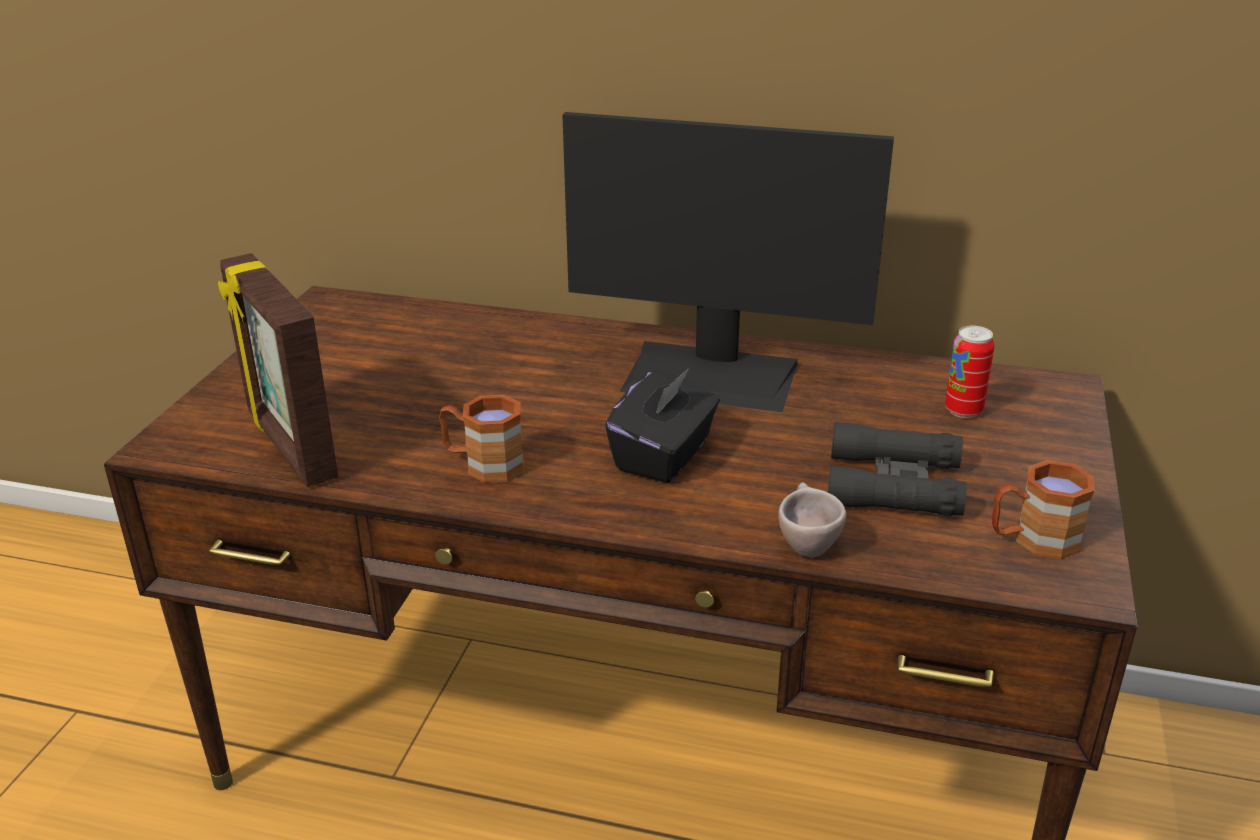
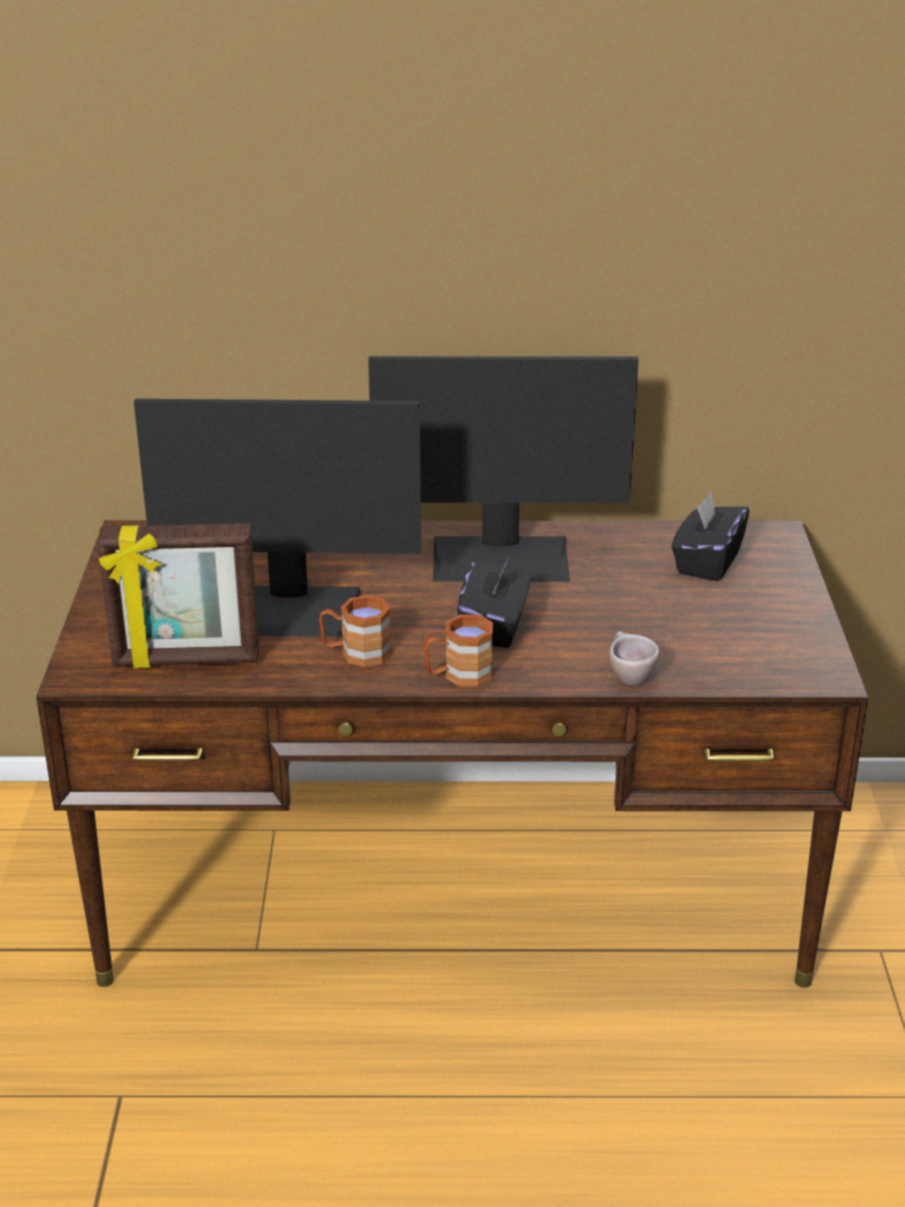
camera: 15 degrees left, 0 degrees up
(289, 446) = (186, 661): picture frame -> picture frame turned 45 degrees counterclockwise
(437, 403) = (287, 611): none -> monitor
(893, 484) = (675, 625): black binoculars -> none
(963, 410) = (707, 562): can -> black tissue box
(1033, 540) = (785, 651): brown mug -> brown mug (458, 675)

